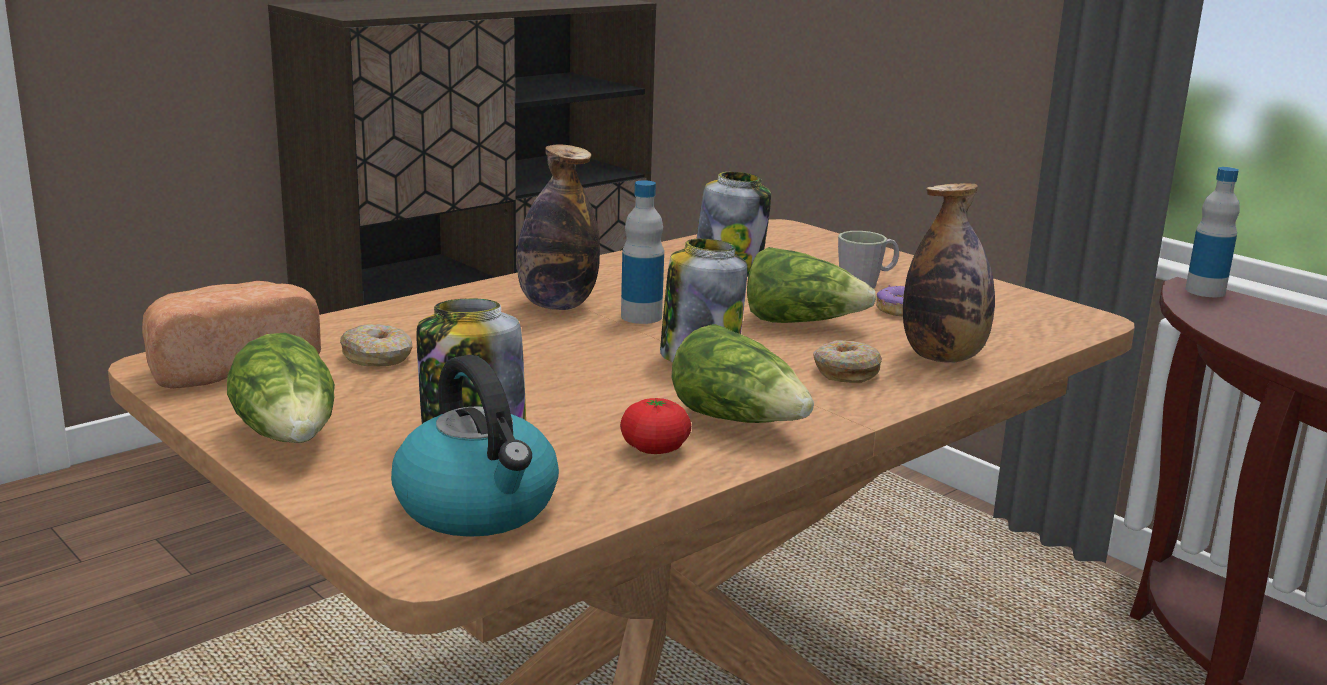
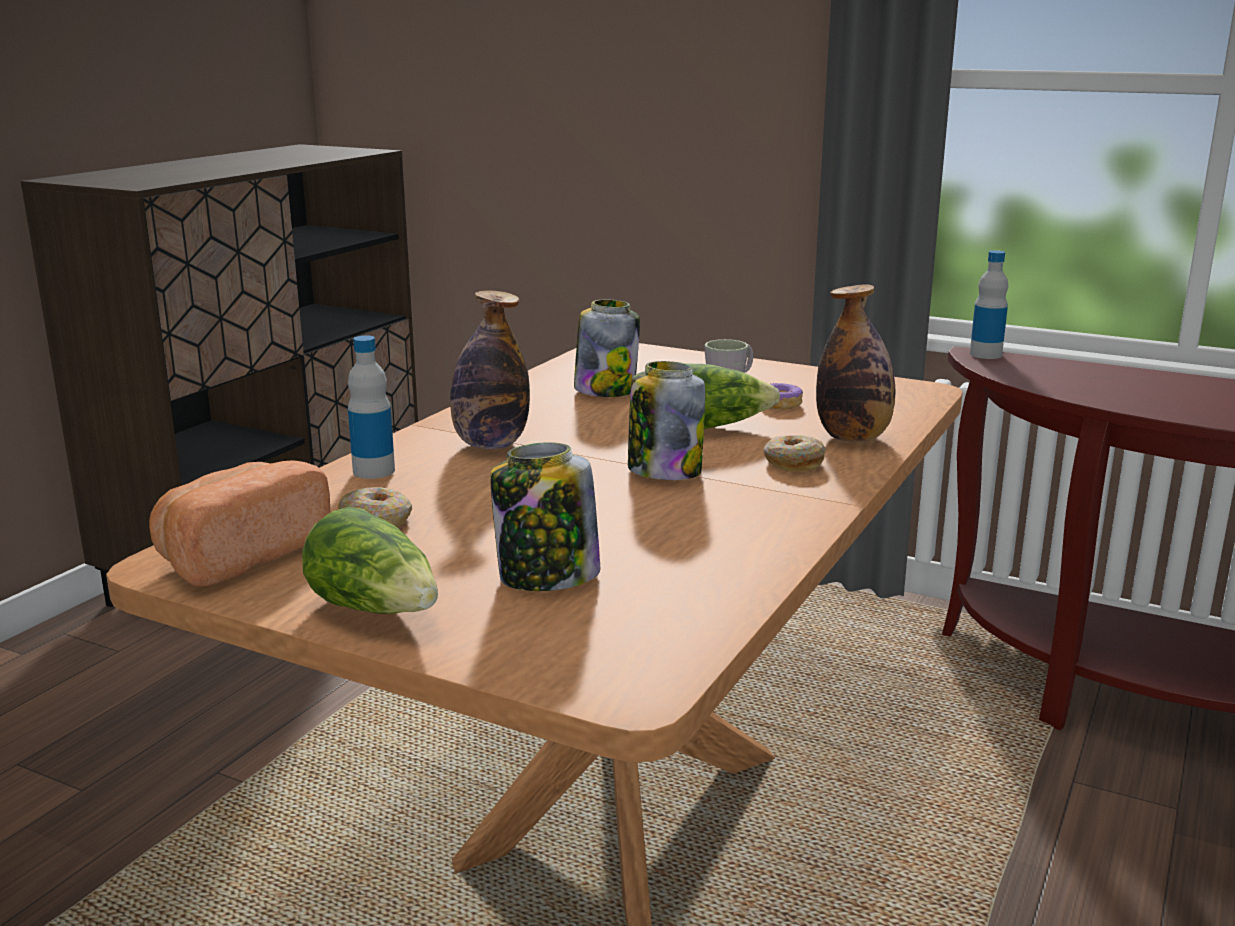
camera: 20 degrees left, 0 degrees up
(479, 507) = (621, 636): kettle -> none
(641, 316) = (576, 443): bottle -> bottle (374, 471)
(655, 449) = (712, 555): tomato -> none
(739, 421) = (753, 518): lettuce -> none

